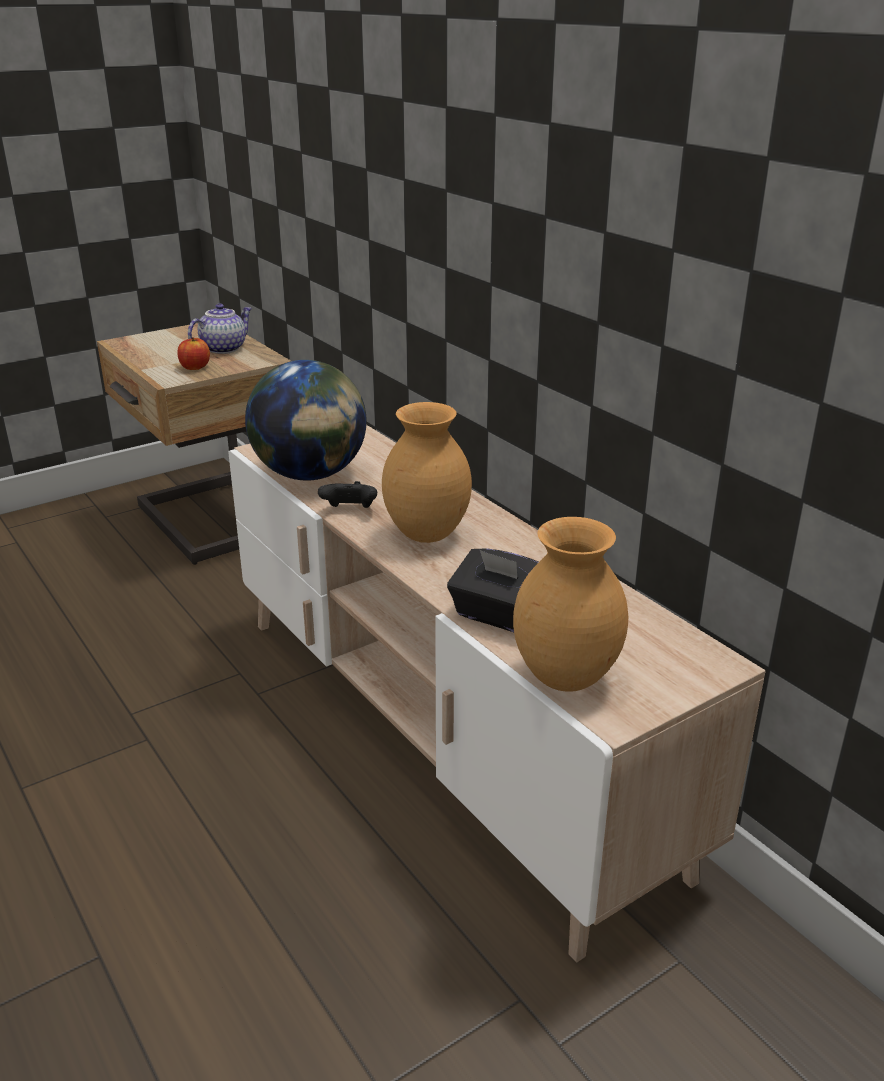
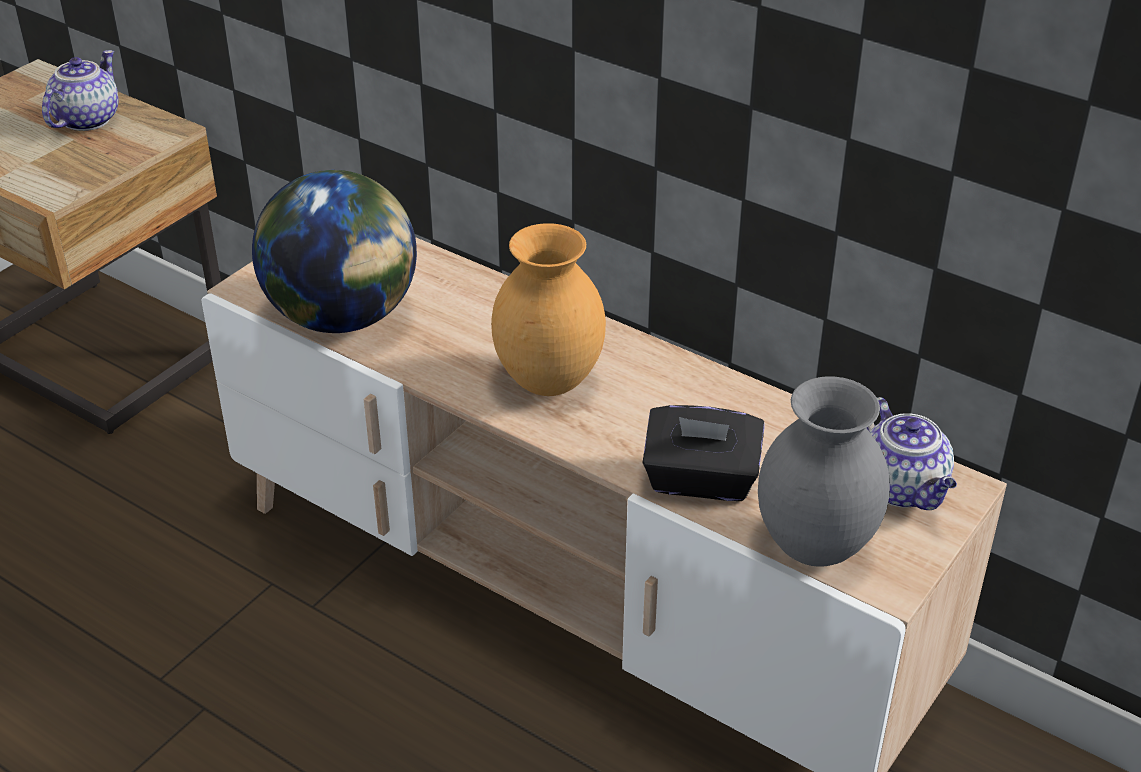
camera: 20 degrees left, 10 degrees up
(195, 367) = (70, 164): apple -> none
(349, 511) = (431, 366): black game controller -> none
(565, 679) = (814, 549): brown vase -> grey vase
(668, 655) = (903, 489): none -> teapot

